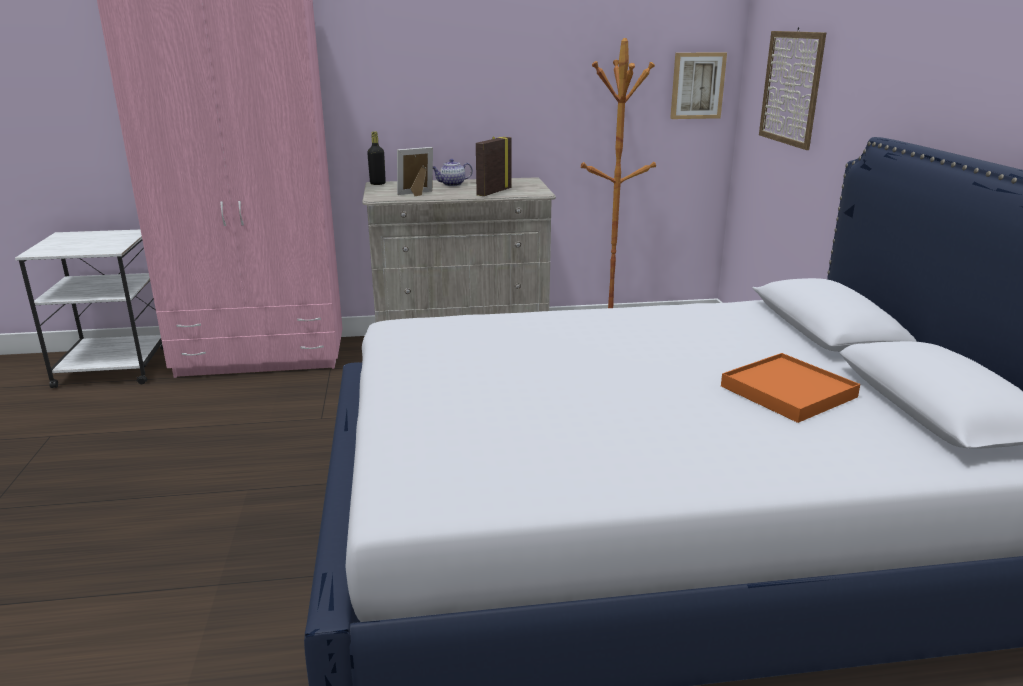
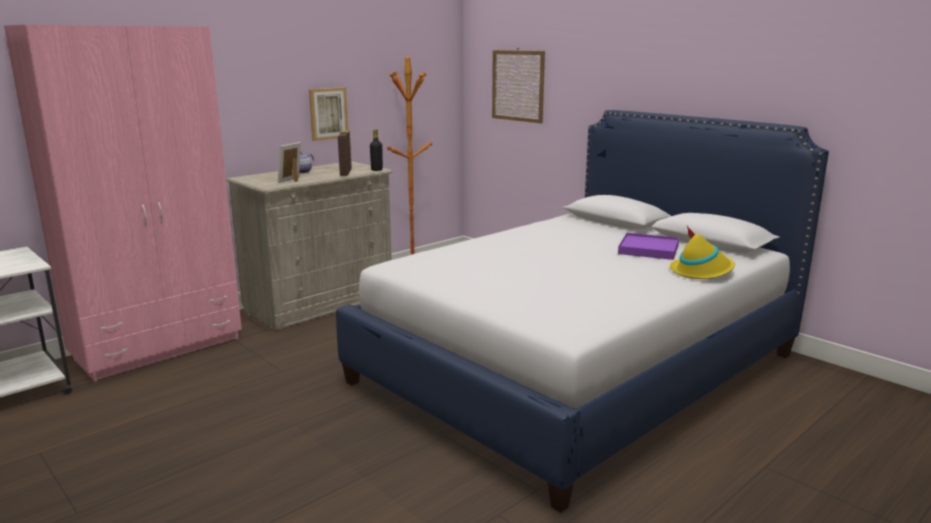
camera: 35 degrees left, 5 degrees down
(377, 184) = (240, 178): black bottle -> black bottle (376, 170)
(697, 85) = (440, 87): picture -> picture (328, 113)
(788, 392) = (648, 249): orange tray -> purple tray
(809, 461) = (701, 271): none -> yellow hat

